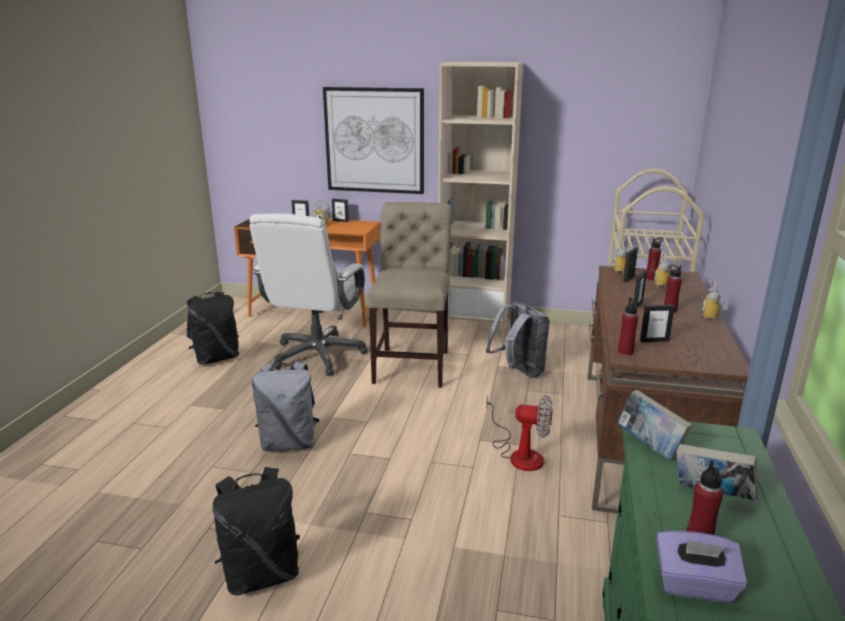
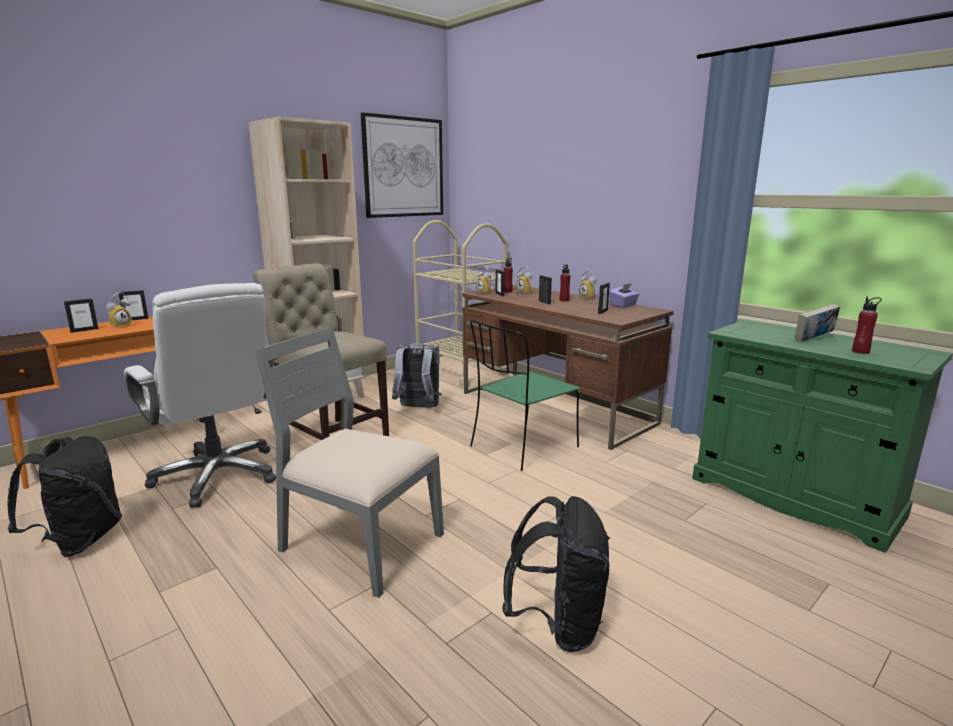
camera: 55 degrees left, 5 degrees down
(289, 443) = (359, 543): grey backpack -> grey chair
(374, 140) = (164, 213): picture -> picture (403, 167)
(519, 454) = (522, 447): fan -> green chair
(625, 351) = (609, 319): red bottle -> none
(650, 447) = (753, 336): book -> none
(694, 585) = (901, 361): purple tissue box -> purple tissue box (623, 305)

